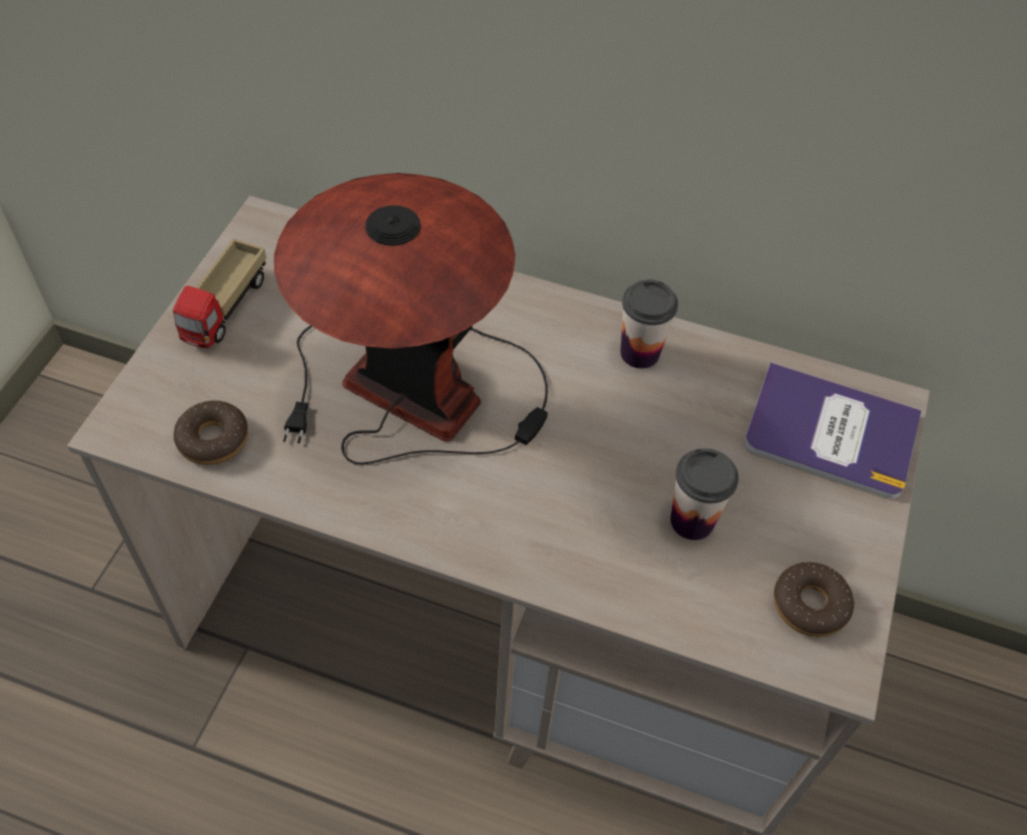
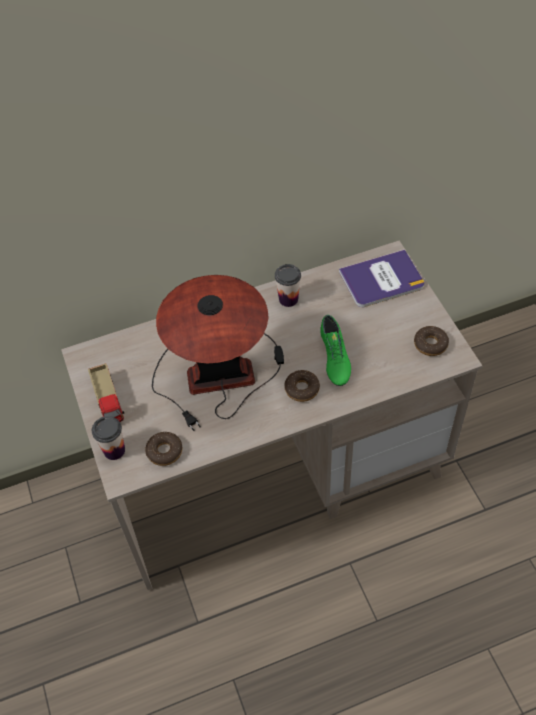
camera: 35 degrees left, 0 degrees up
(511, 507) = (302, 389): none -> donut
(615, 499) = (334, 358): none -> green shoe
(692, 520) = (367, 346): cup -> cup (114, 450)

